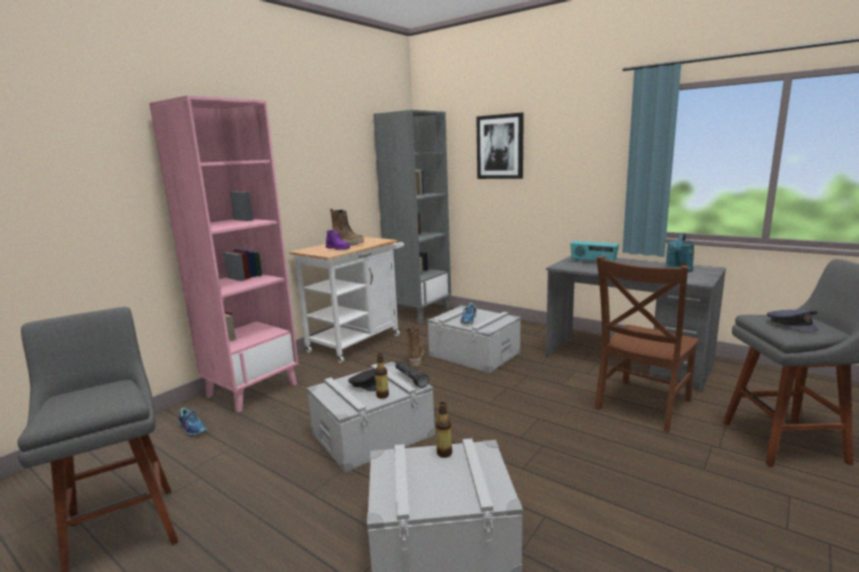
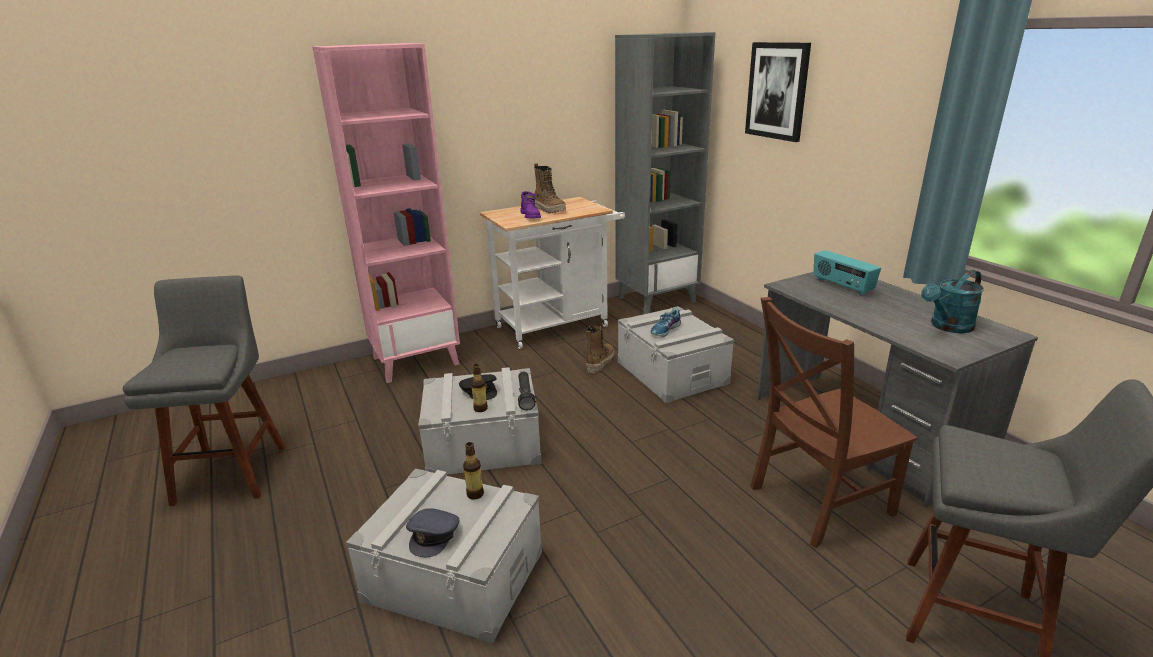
camera: 25 degrees right, 10 degrees up
(193, 428) = (340, 389): shoe -> none
(792, 324) = (996, 463): grey cap -> grey cap (434, 535)

